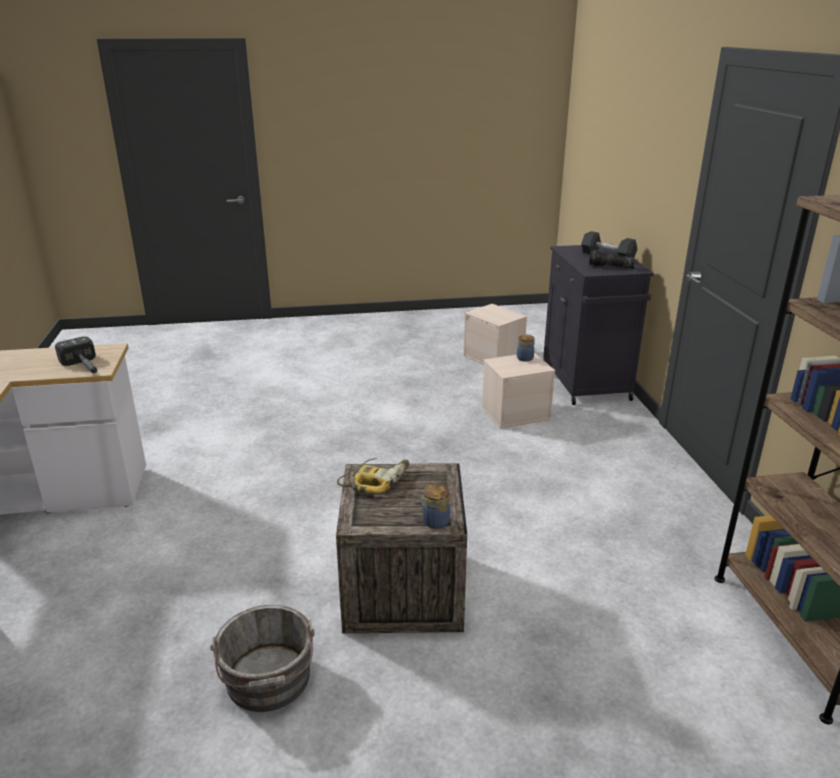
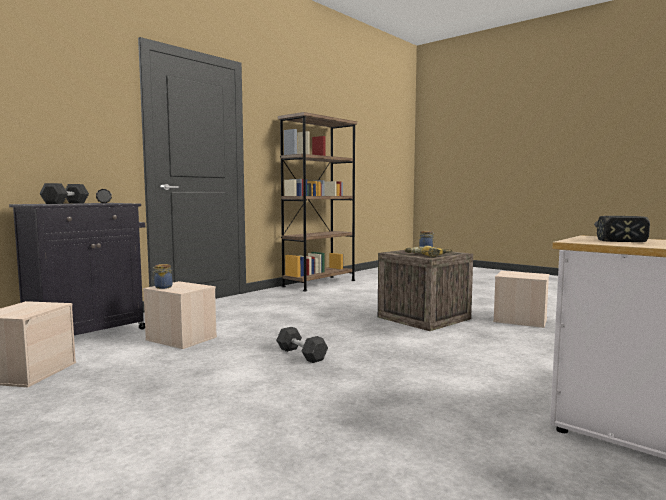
camera: 130 degrees left, 20 degrees down
(269, 682) = (519, 320): grey bucket -> beige storage box
(394, 447) = (301, 354): none -> grey dumbbell

